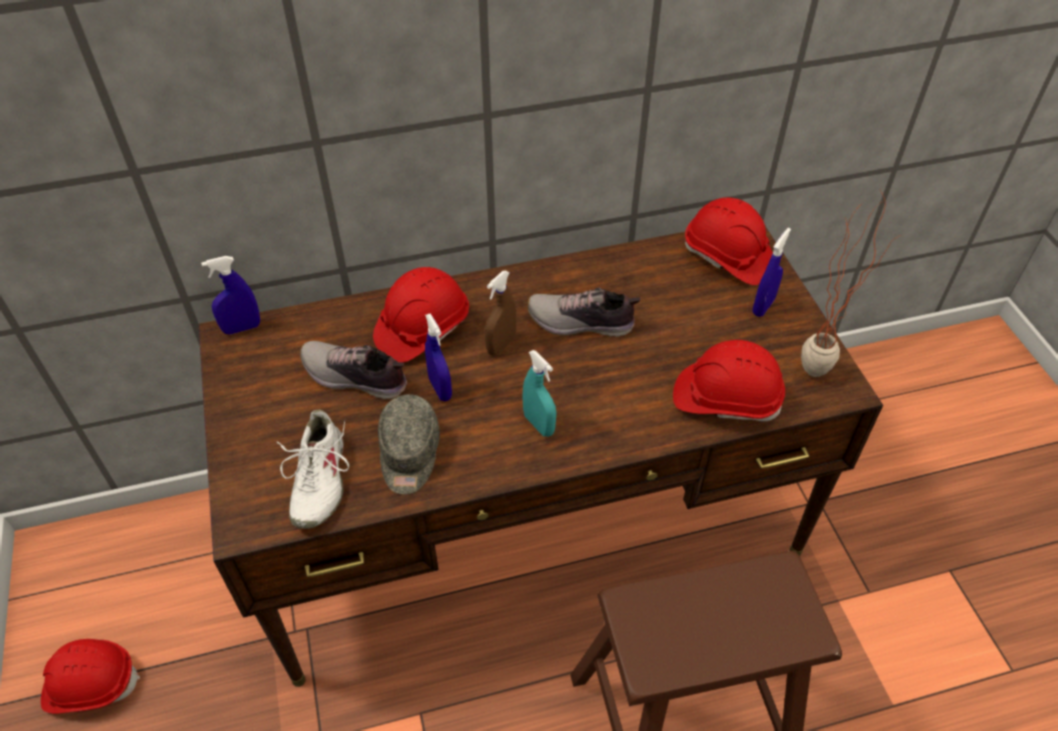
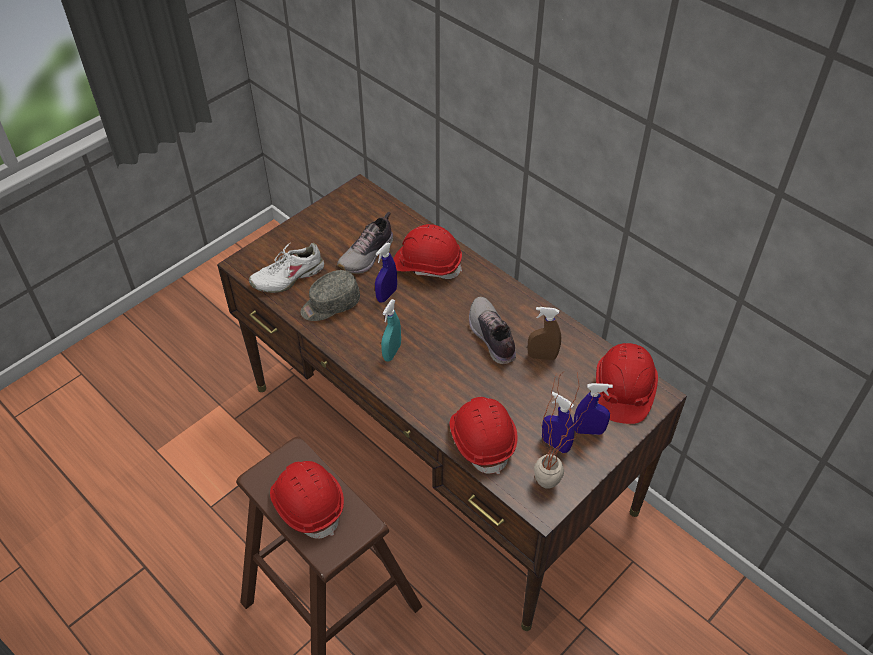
camera: 60 degrees right, 0 degrees up
(90, 684) = (210, 304): red hard hat -> red hard hat (308, 504)
(242, 328) = (369, 191): blue spray bottle -> blue spray bottle (555, 444)
(355, 378) = (367, 255): shoe -> shoe turned 135 degrees counterclockwise
(501, 345) = (442, 306): brown spray bottle -> brown spray bottle (542, 356)

